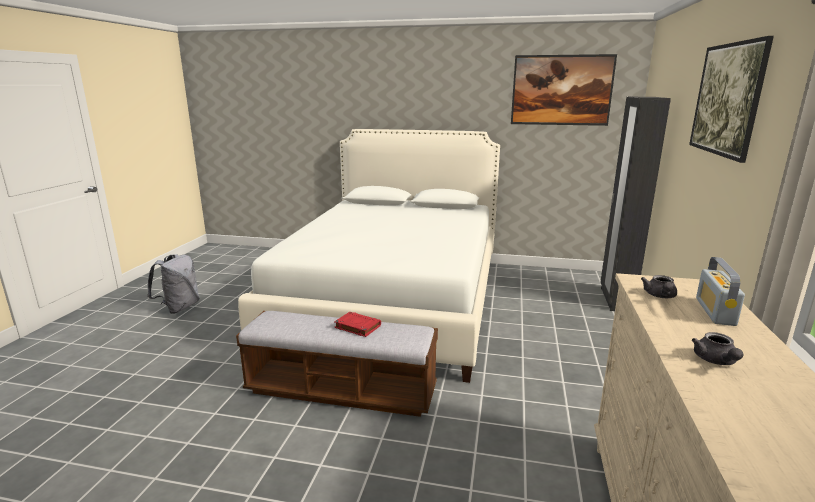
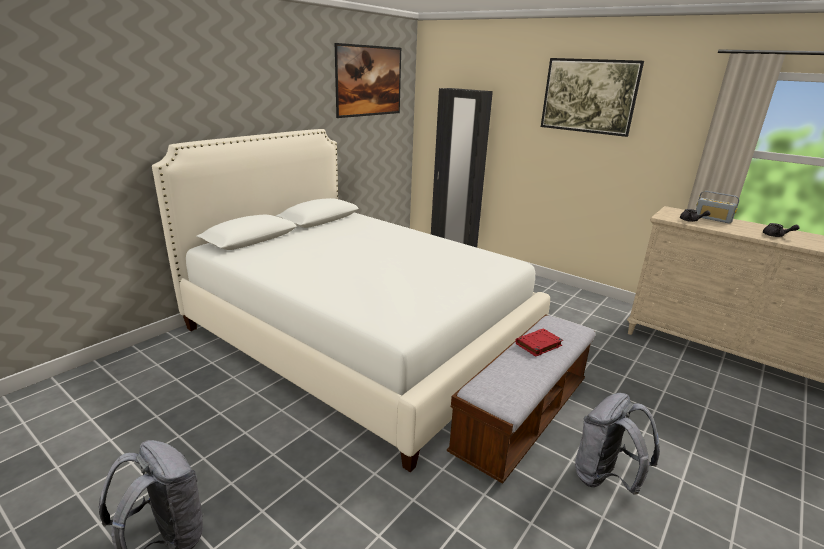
camera: 65 degrees left, 5 degrees up
(279, 448) = (605, 478): none -> grey backpack

